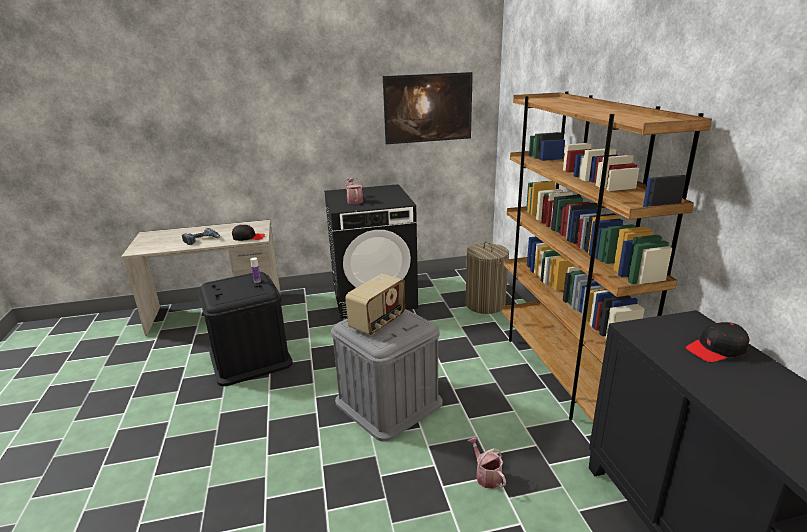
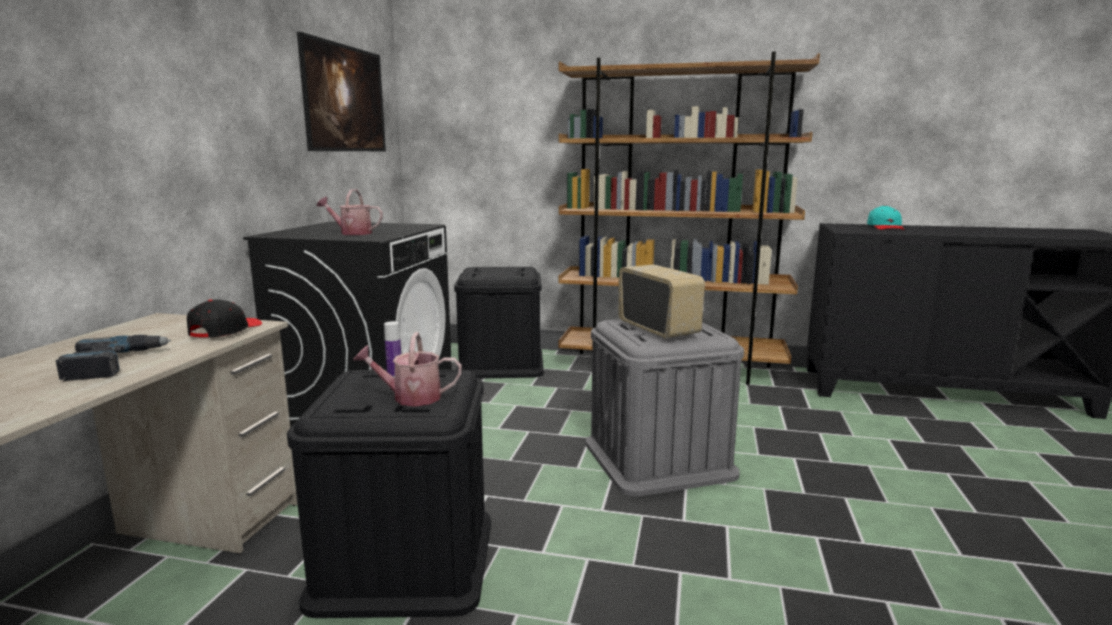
camera: 65 degrees left, 10 degrees down
(485, 304) = (500, 363): laundry basket -> black storage box
(486, 475) = (818, 437): watering can -> watering can (410, 397)
(716, 349) = (885, 227): black cap -> turquoise cap

